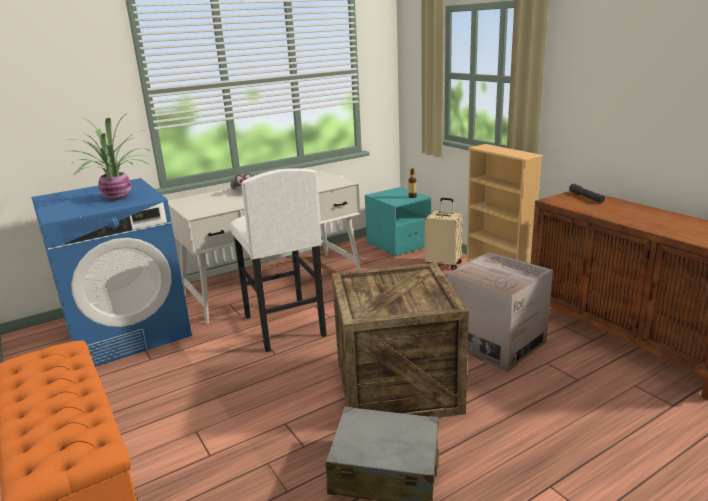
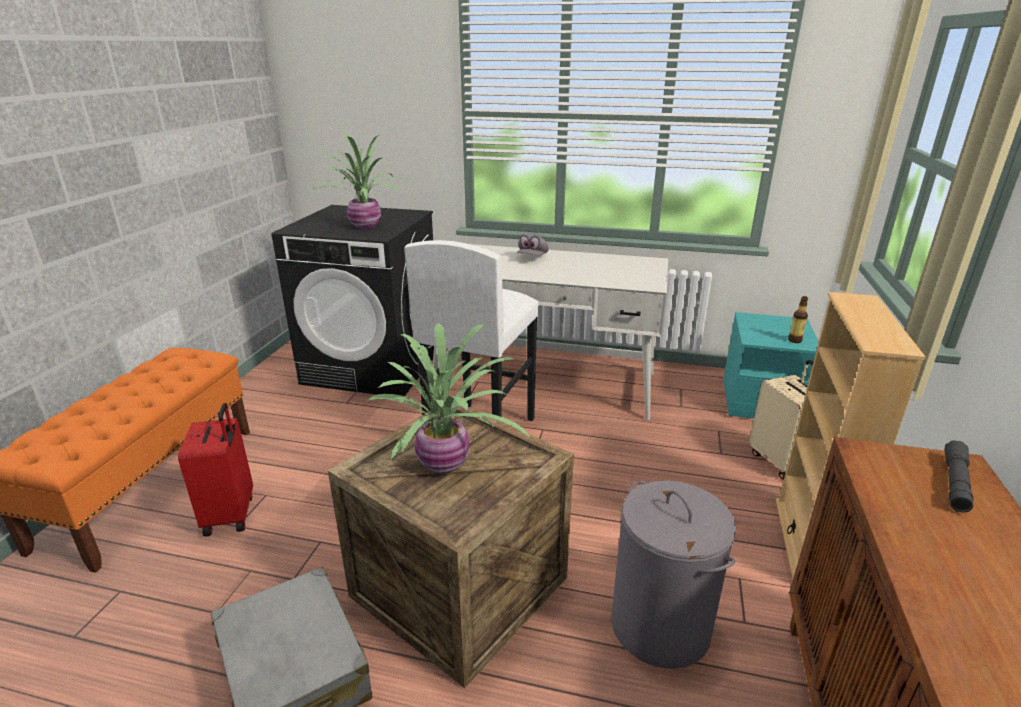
camera: 45 degrees right, 5 degrees up
(129, 332) = (373, 366): blue washing machine -> black washing machine
(192, 455) = (231, 515): none -> red suitcase
(393, 293) = (445, 465): none -> potted plant
(495, 343) = (660, 626): cardboard box -> grey laundry basket

